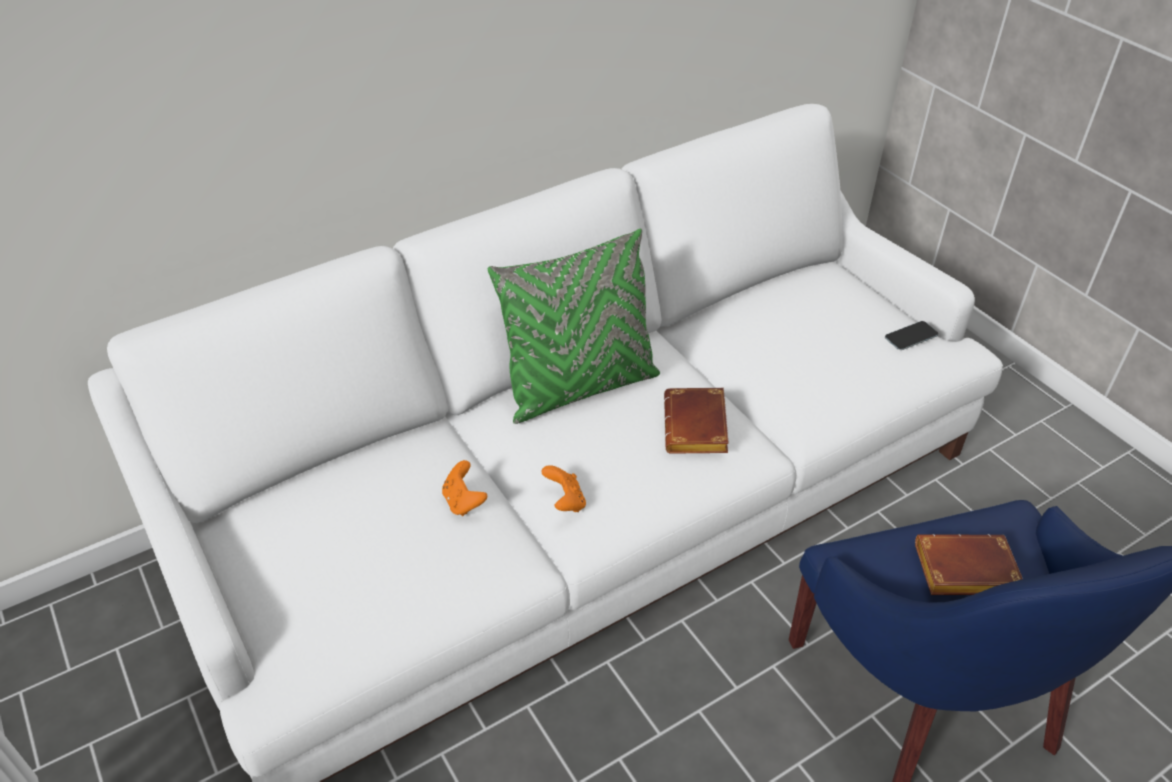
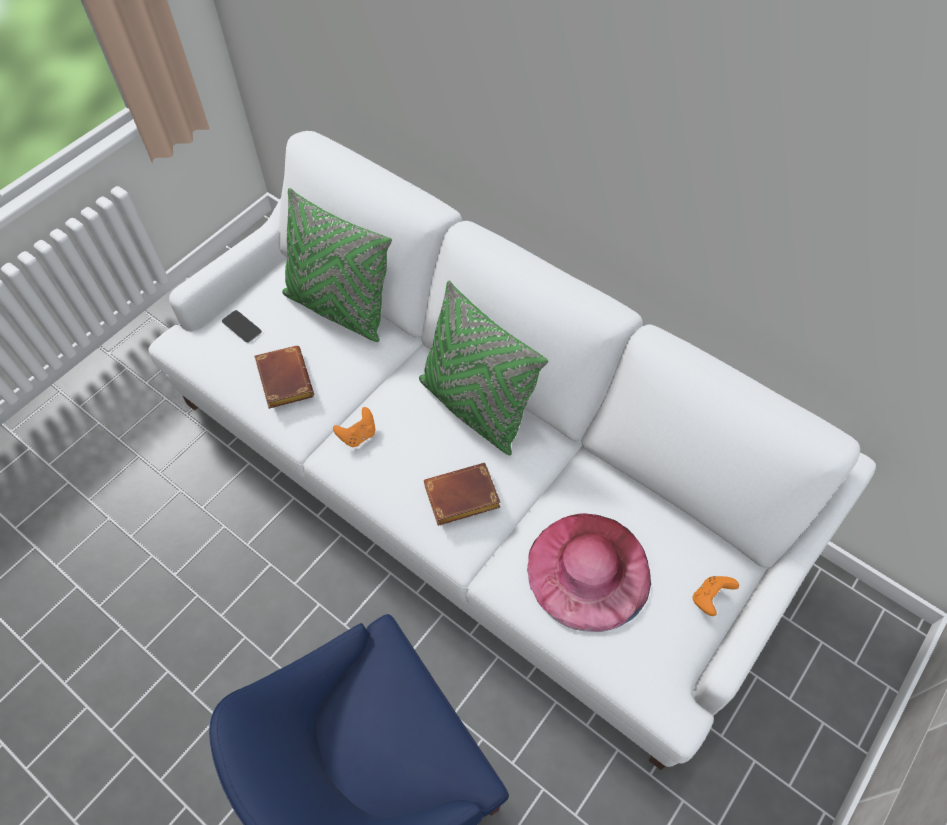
camera: 70 degrees right, 15 degrees up
(351, 475) = (339, 308): none -> green pillow
(464, 501) = (337, 376): orange game controller -> orange game controller (709, 598)
(816, 356) = (589, 570): none -> pink hat
(911, 336) = (661, 651): phone -> phone (242, 326)
(963, 573) = (383, 734): brown book -> brown book (282, 379)

